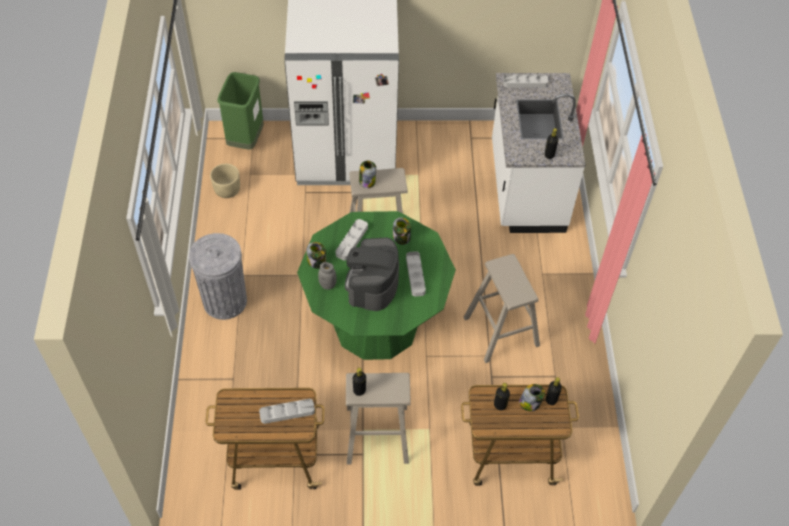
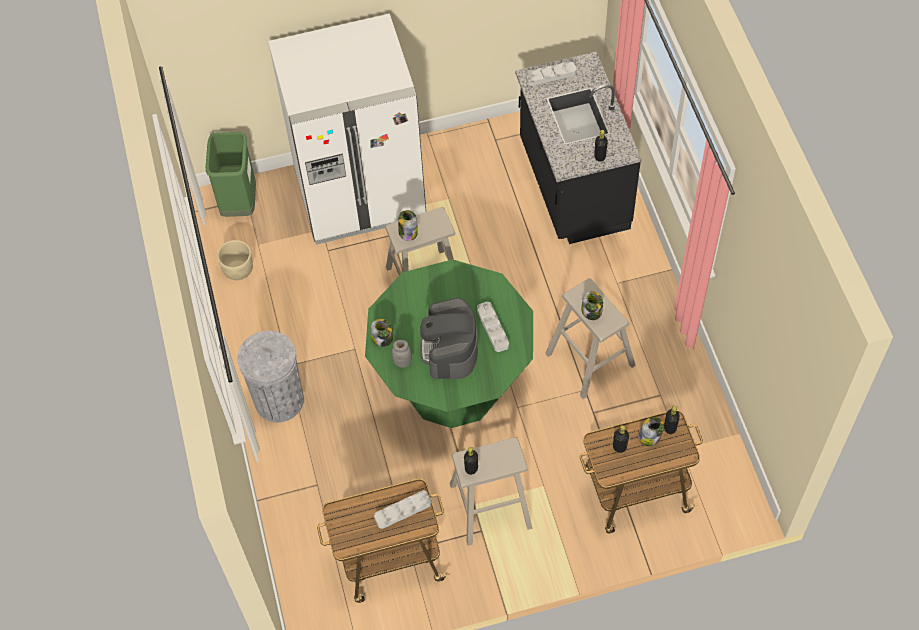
camera: 10 degrees left, 5 degrees up
(351, 241) = (413, 306): grey tray -> none
(401, 237) = (465, 289): jar -> jar (592, 312)
(525, 187) = (572, 186): white counter -> black counter

